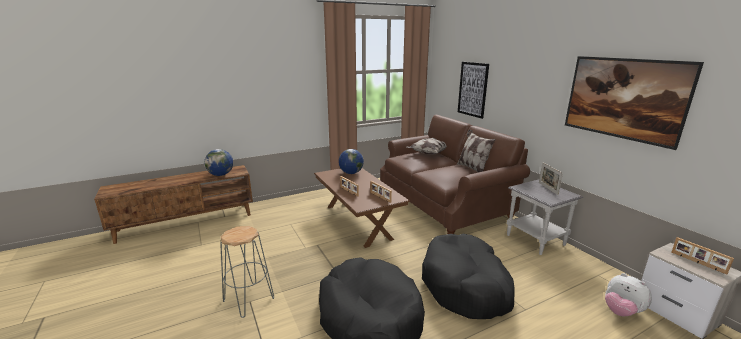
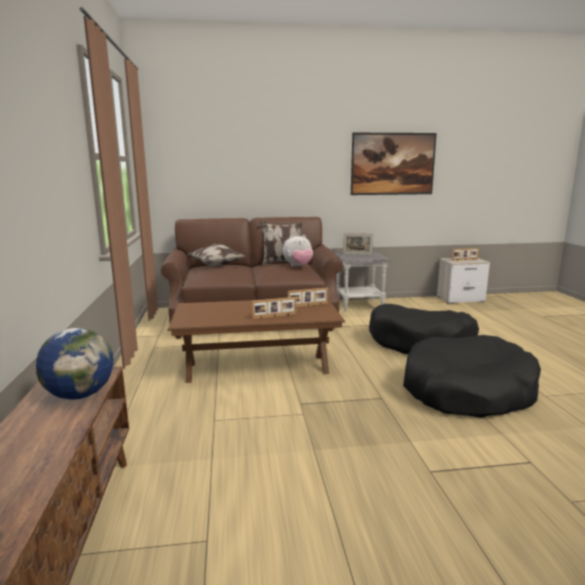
camera: 70 degrees left, 5 degrees down
(249, 299) = (425, 472): grey stool -> none
(351, 173) = (206, 309): globe -> none
(472, 89) = (227, 178): picture -> none
(621, 311) = (459, 309): plush toy -> plush toy (298, 266)

